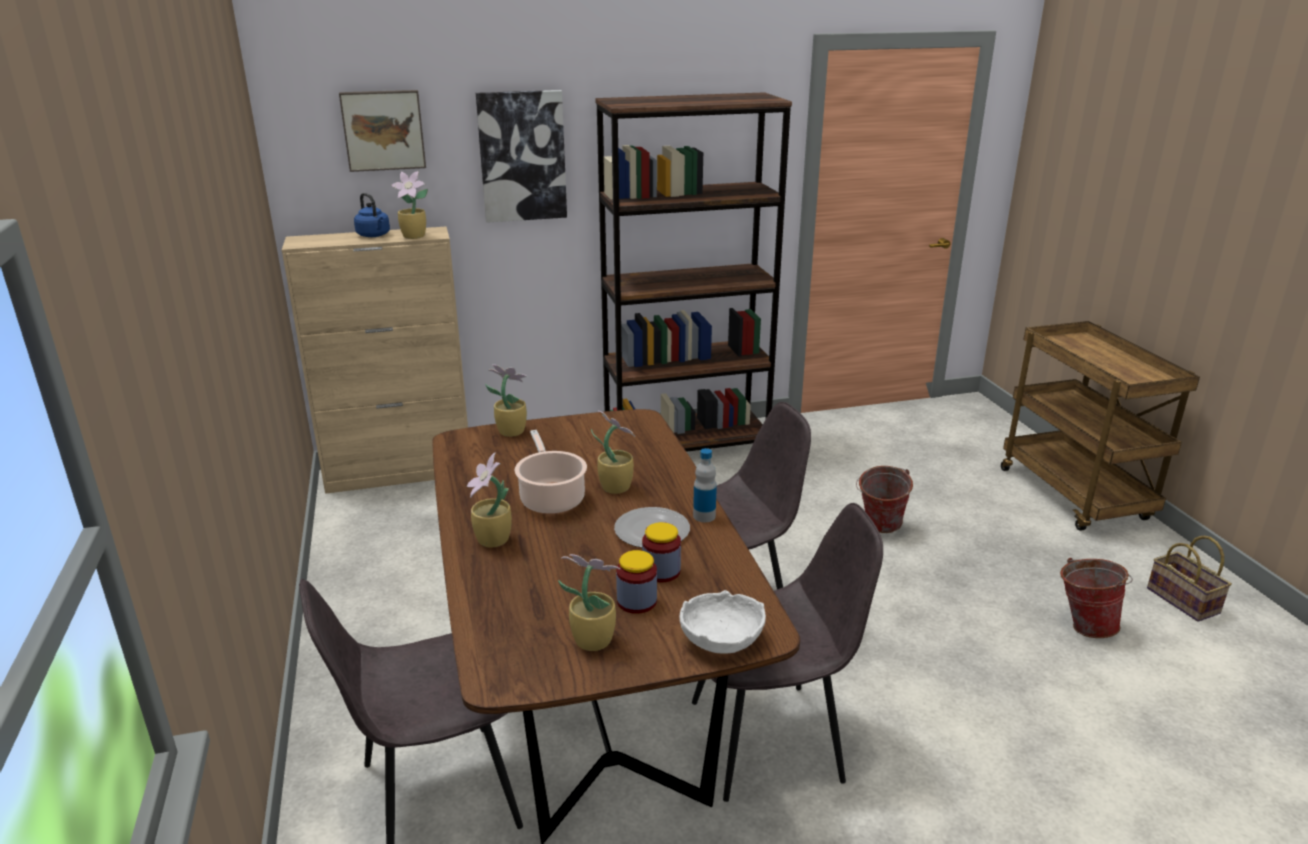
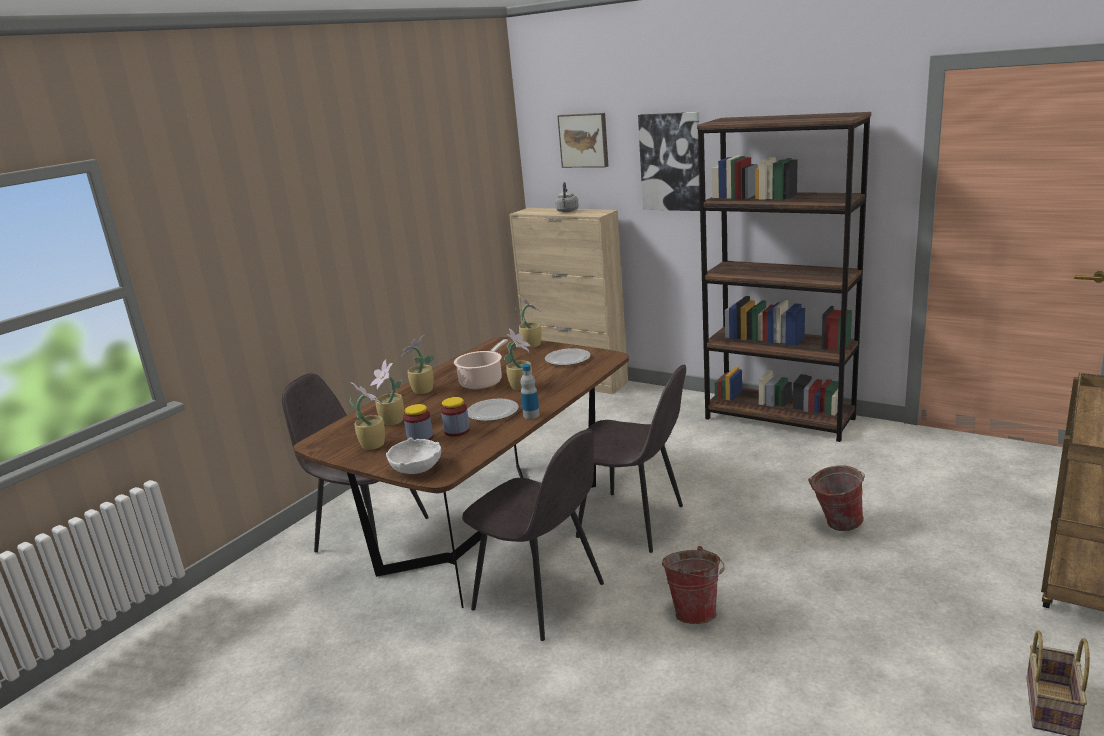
camera: 50 degrees right, 5 degrees down
(374, 235) = (567, 211): blue kettle -> grey kettle
(415, 236) = (585, 214): potted plant -> potted plant (392, 422)
(596, 436) = (567, 359): none -> plate
(1083, 625) = (895, 665): bucket -> bucket (695, 611)

